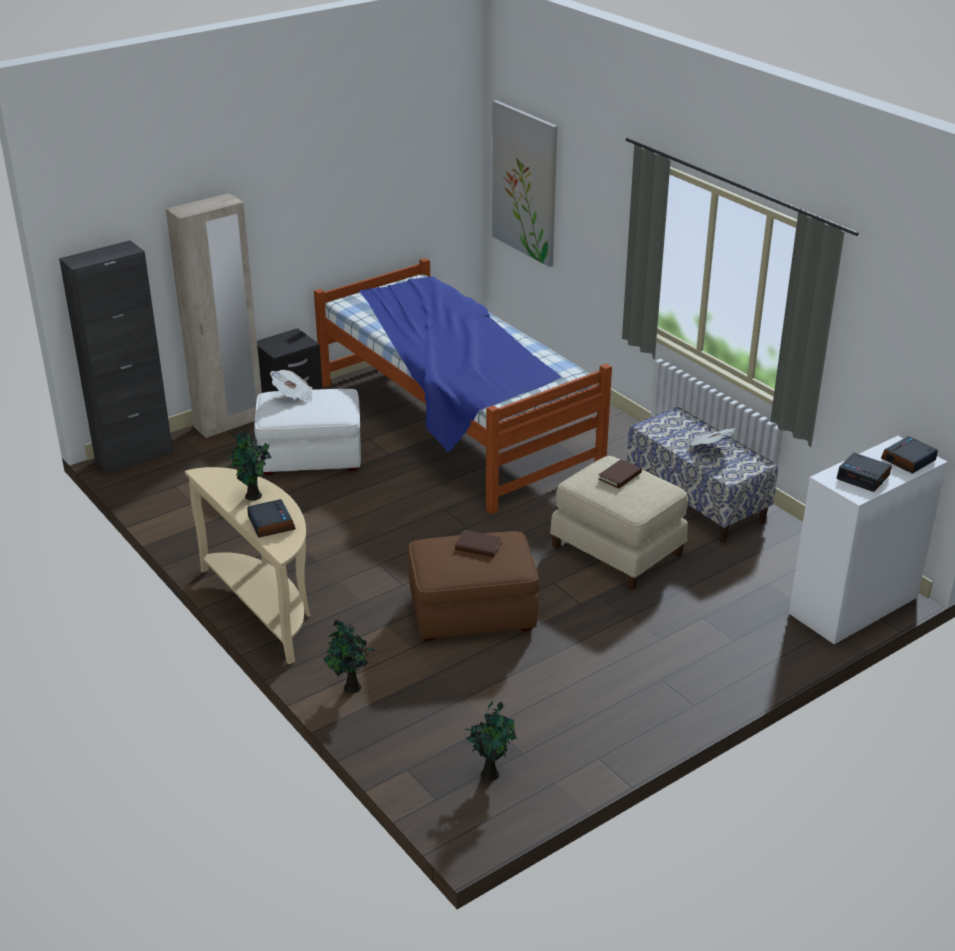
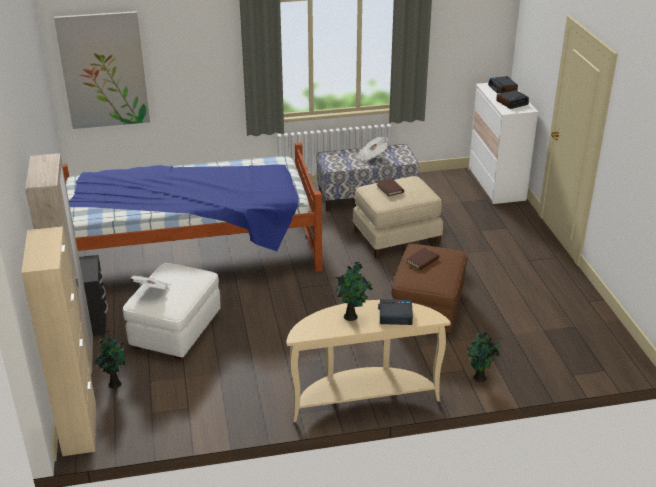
camera: 65 degrees left, 0 degrees up
(134, 456) = (79, 429): black cabinet -> beige cabinet
(491, 773) = (588, 342): potted plant -> potted plant (114, 383)

